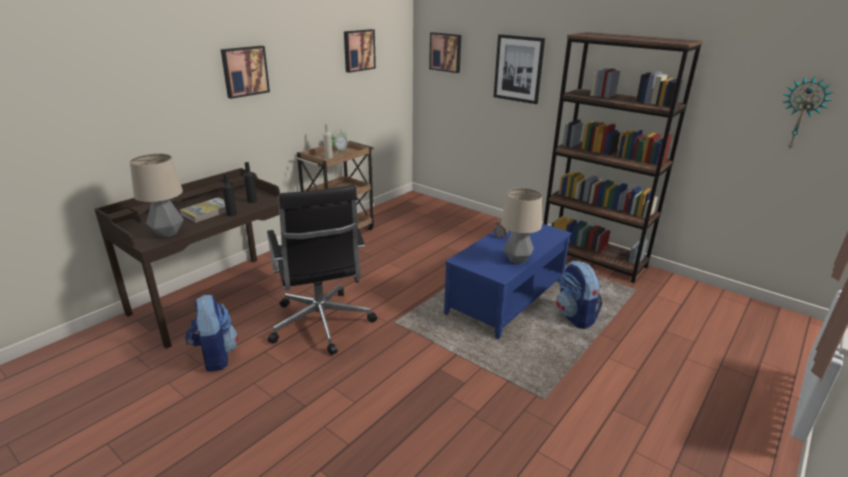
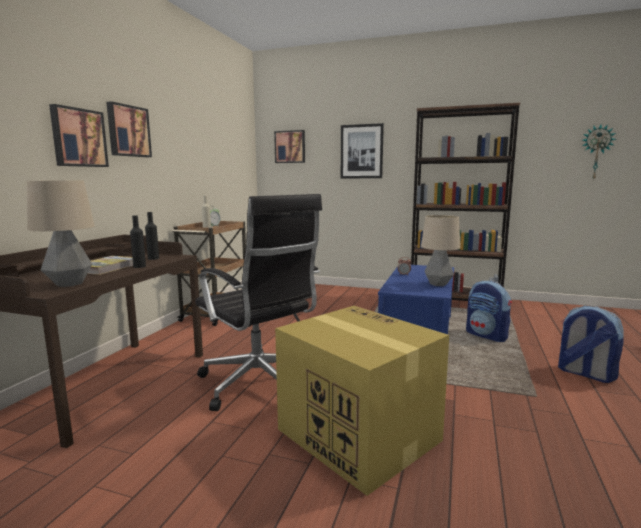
camera: 20 degrees left, 15 degrees down
(215, 356) = (147, 440): backpack -> backpack (584, 373)
(357, 392) = (356, 434): none -> cardboard box
(358, 50) = (219, 138): picture -> picture (78, 138)

